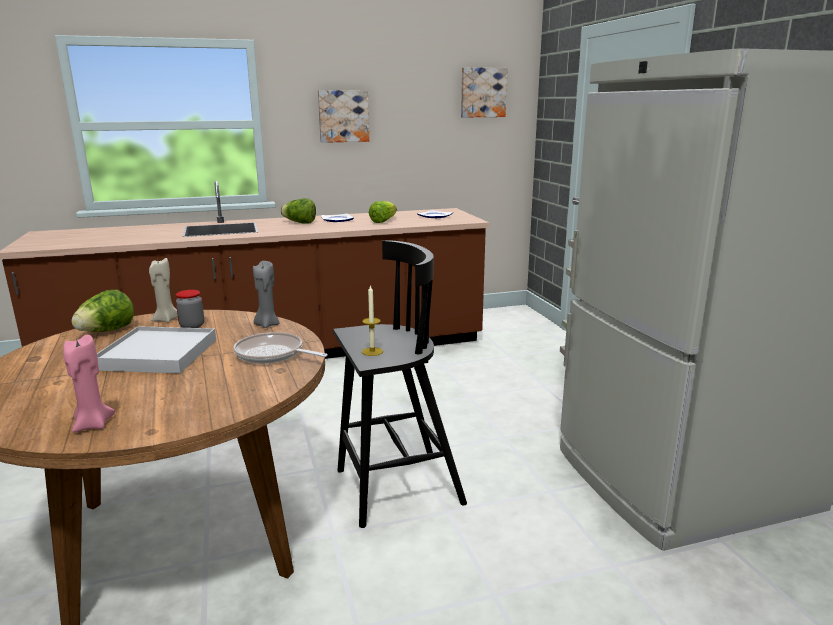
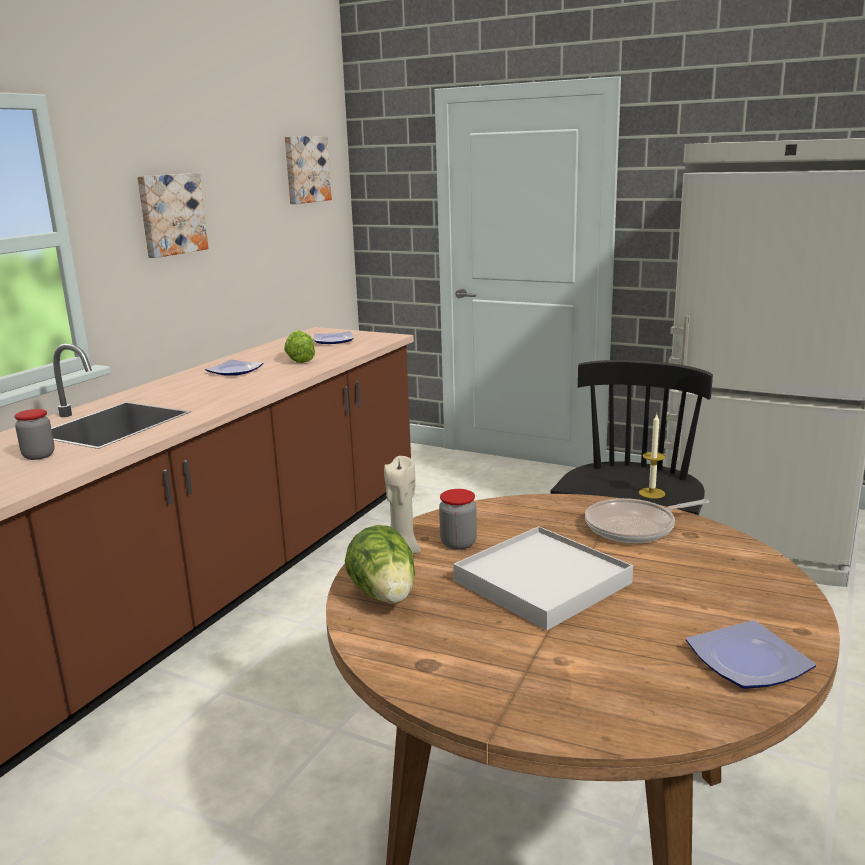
camera: 45 degrees left, 0 degrees up
(92, 425) = (748, 660): pink candle -> plate
(160, 233) = (39, 455): none -> jar
(267, 325) = (525, 507): grey candle -> none
(300, 223) = (199, 386): lettuce -> none

